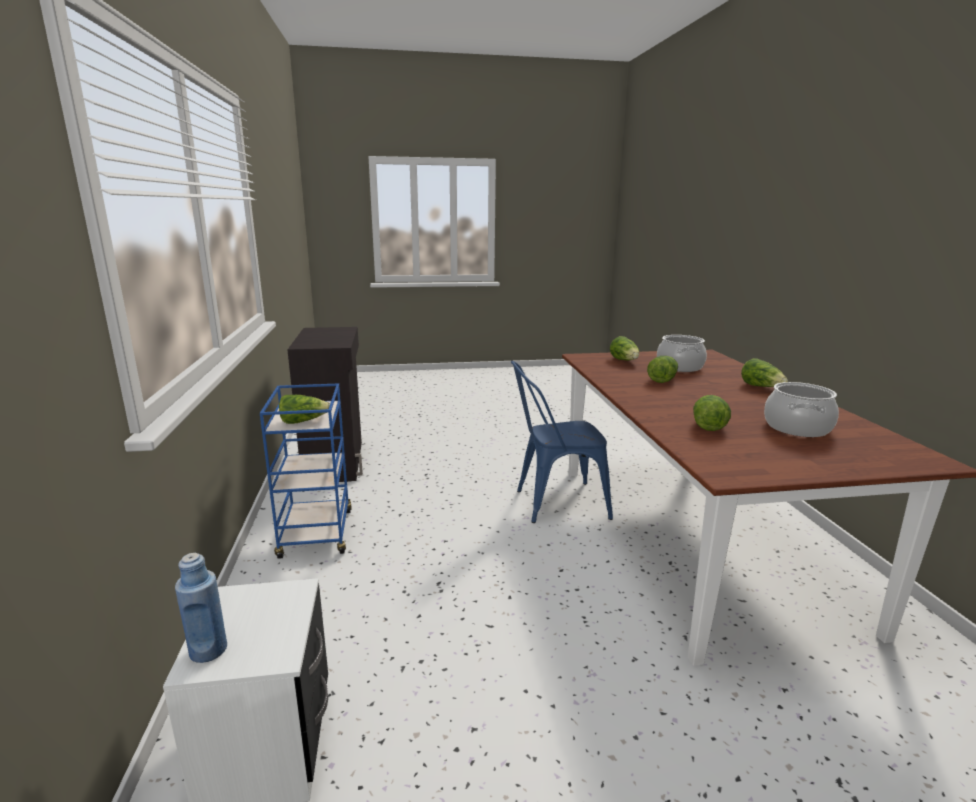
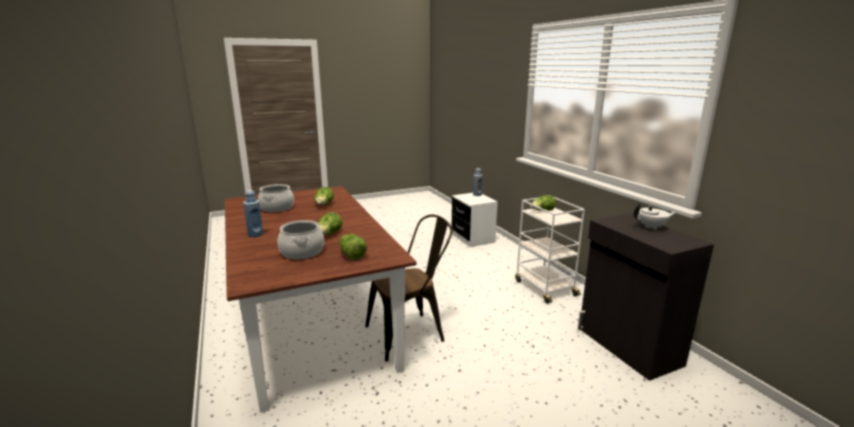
camera: 165 degrees right, 0 degrees up
(311, 338) = (652, 227): none -> white teapot
(317, 535) = (544, 288): blue cart -> white cart
(553, 503) = (411, 333): blue chair -> brown chair
(761, 387) = (255, 234): lettuce -> blue bottle

